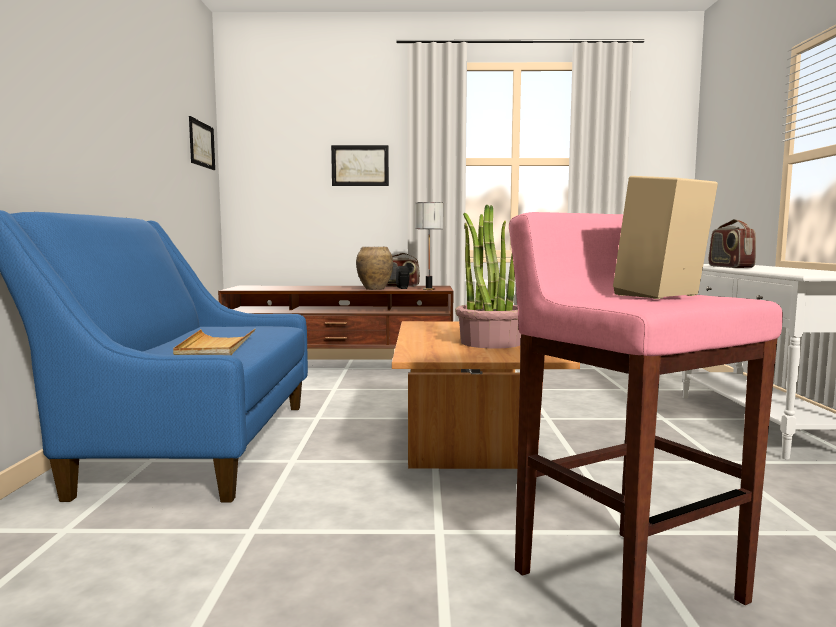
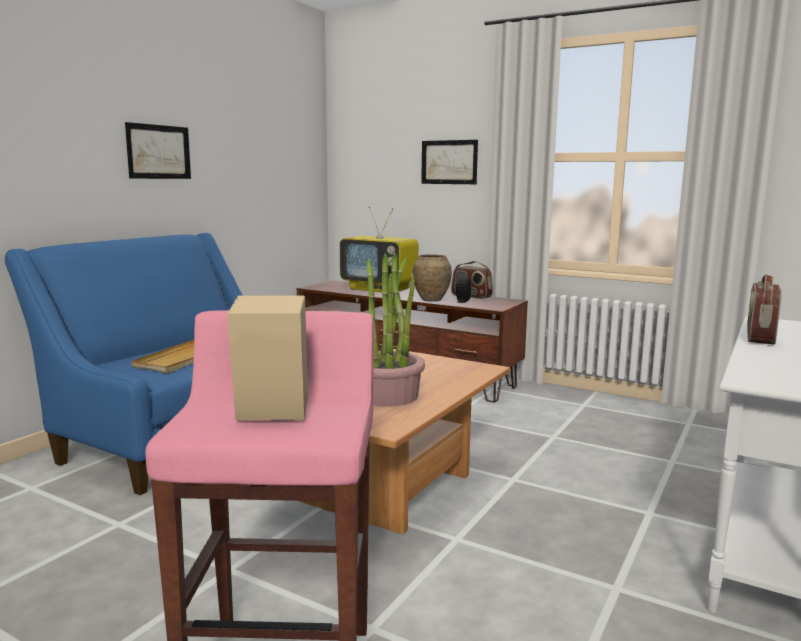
camera: 30 degrees right, 5 degrees up
(201, 144) = (297, 147): picture -> picture (159, 152)
(306, 287) = (380, 289): none -> television
(429, 289) = (482, 306): table lamp -> none

